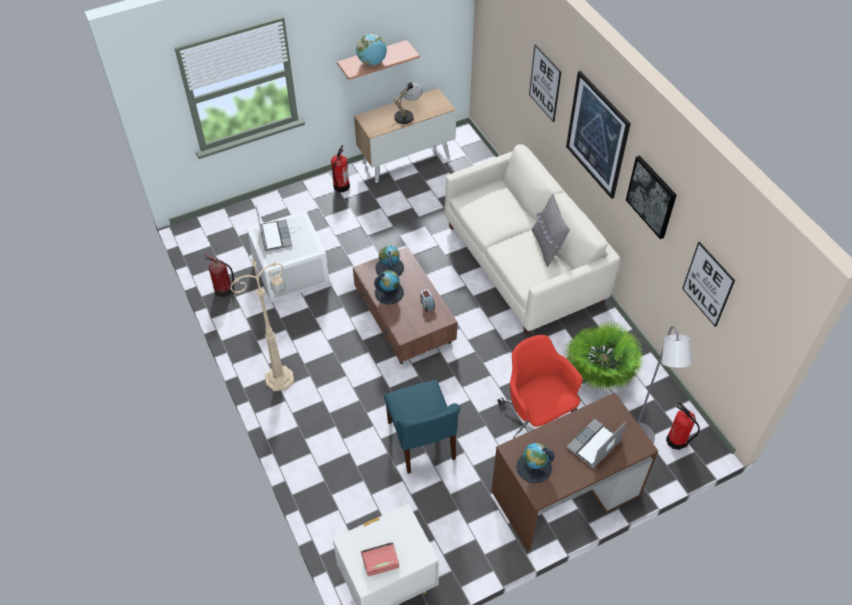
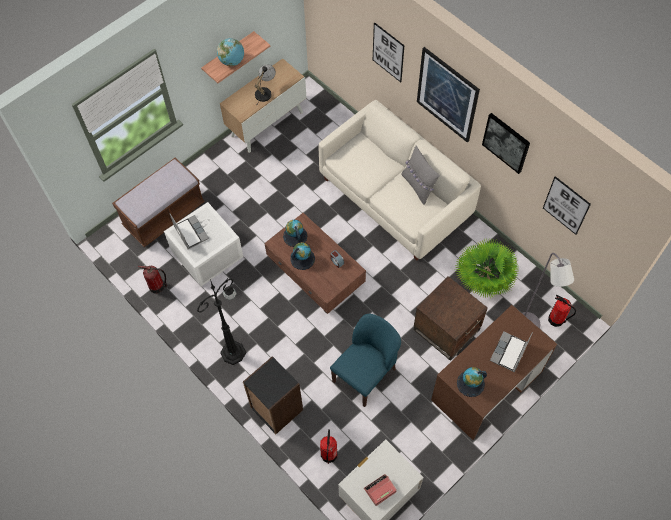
camera: 15 degrees left, 10 degrees up
(260, 222) = (164, 215): none -> brown bench
(281, 378) = (234, 352): beige floor lamp -> black floor lamp
(304, 451) = (276, 409): none -> black bookcase
(341, 186) = (221, 164): fire extinguisher -> fire extinguisher (329, 454)
(422, 442) = (365, 374): blue chair -> blue chair turned 105 degrees counterclockwise
(537, 417) = (447, 329): red office chair -> brown side table

